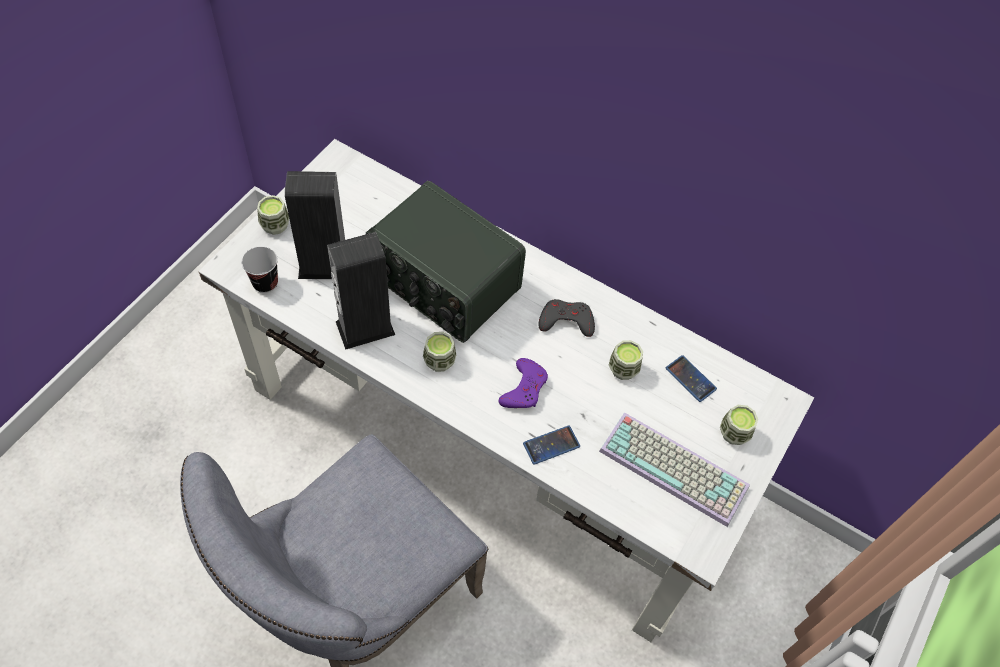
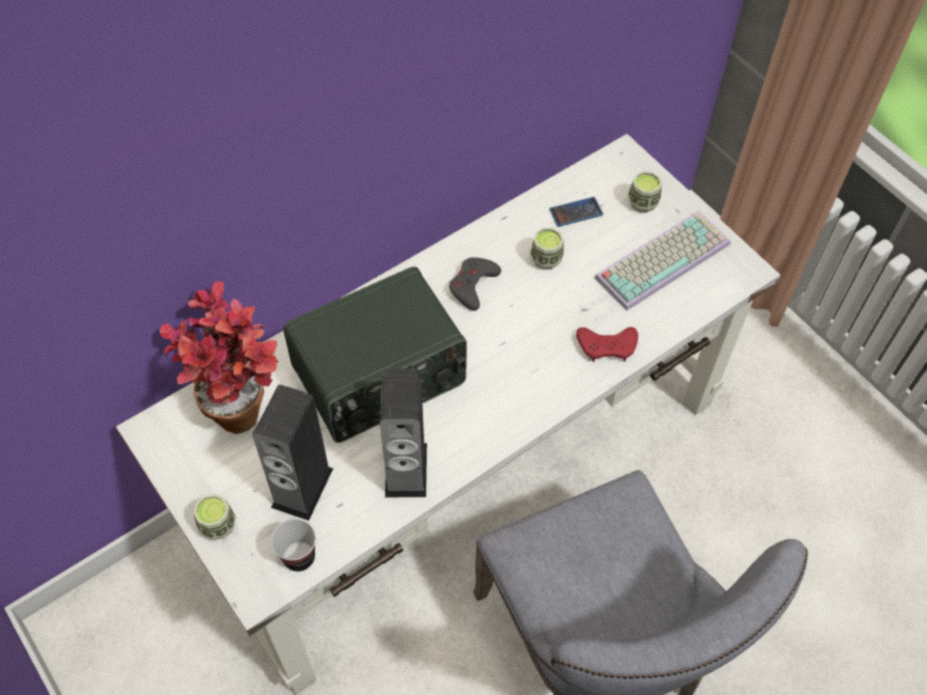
camera: 65 degrees left, 0 degrees up
(382, 202) = (240, 403): none -> potted plant
(439, 361) = (476, 411): cup -> none
(524, 388) = (536, 347): purple game controller -> none
(551, 445) = (607, 346): phone -> red game controller

